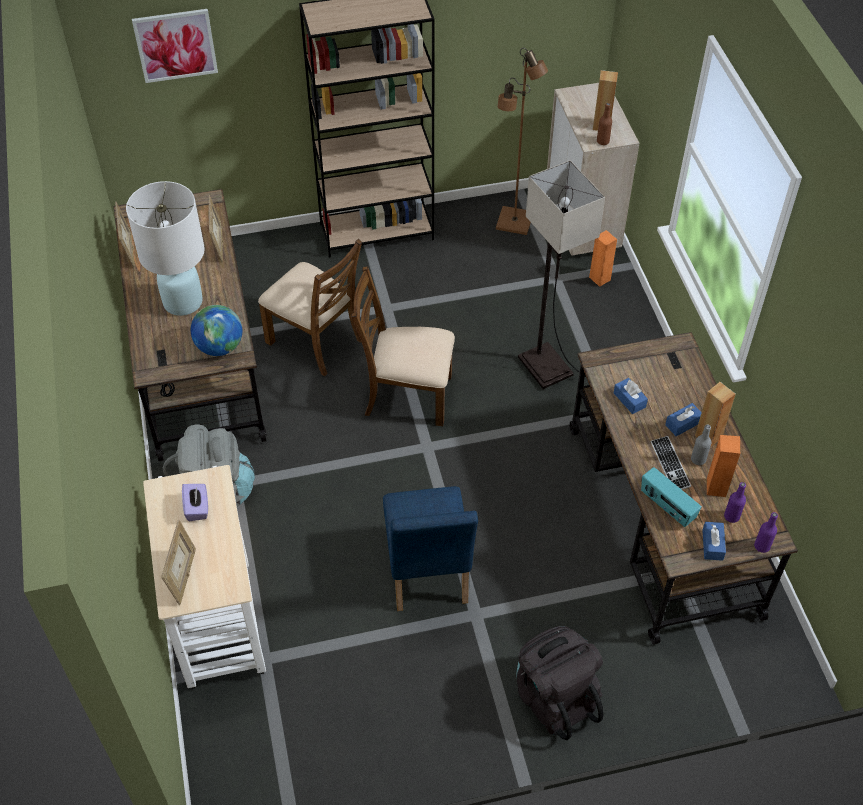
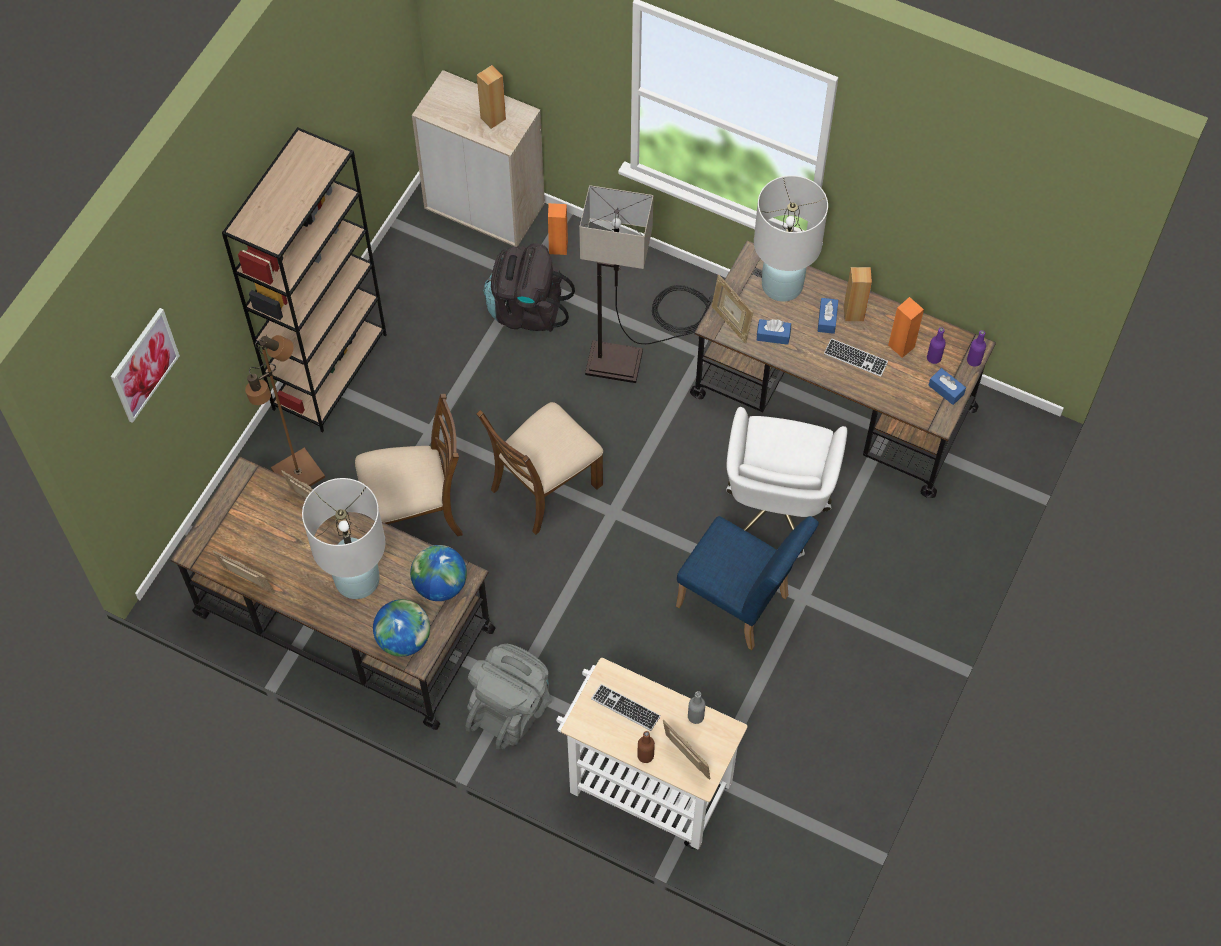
camera: 50 degrees left, 10 degrees up
(157, 355) = (404, 639): none -> globe
(197, 508) = (625, 708): purple tissue box -> keyboard
(514, 221) = (428, 256): brown floor lamp -> brown floor lamp (298, 473)
(534, 544) = (776, 508): none -> white office chair
(554, 696) = (917, 597): black backpack -> black backpack (527, 310)
(602, 141) = (512, 133): brown bottle -> brown bottle (645, 755)
(610, 368) = (730, 323): none -> picture frame
(667, 507) = (889, 391): radio -> none
(678, 377) = (782, 285): none -> white table lamp
(698, 459) = (867, 337): grey bottle -> grey bottle (695, 716)

